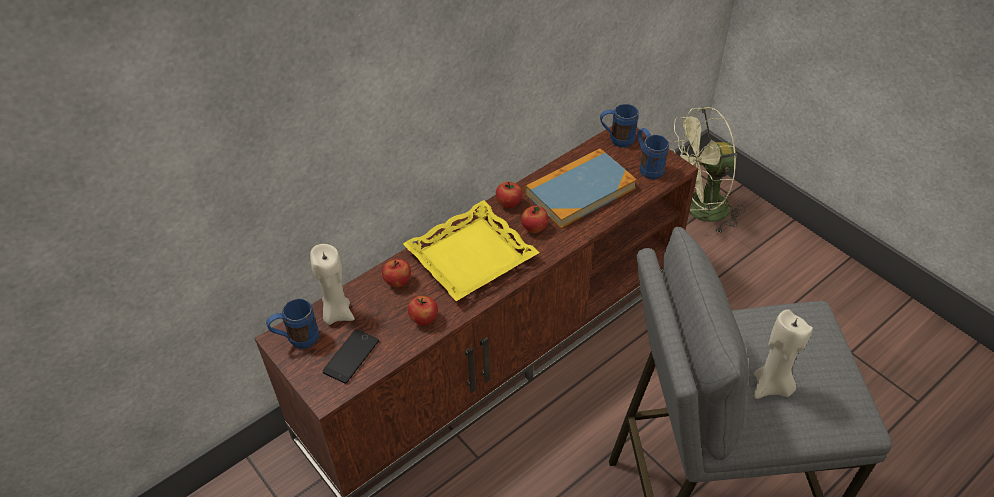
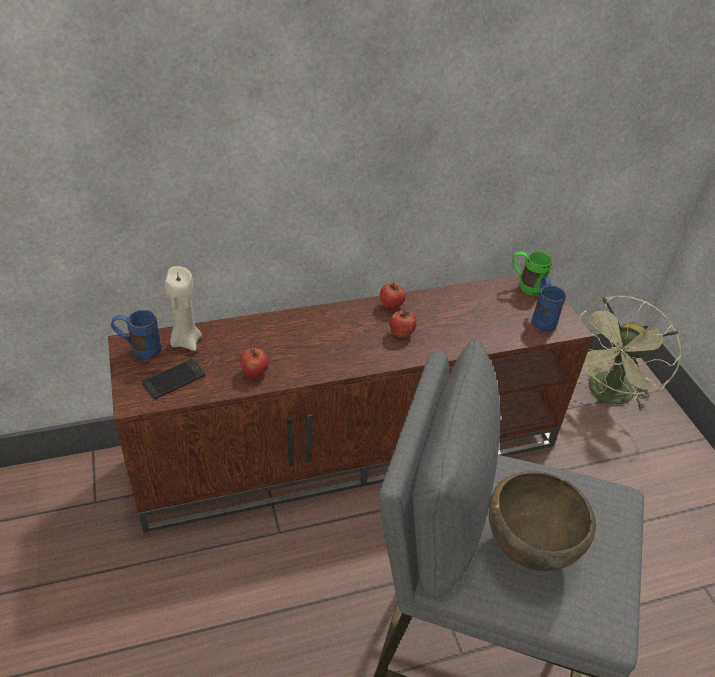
camera: 20 degrees right, 5 degrees down
(398, 282) = (253, 335): apple -> none
(470, 256) = (329, 336): yellow tray -> none
(580, 191) = (464, 317): book -> none
(616, 140) = (525, 286): blue mug -> green mug
(698, 210) = (608, 396): green fan -> green fan turned 60 degrees counterclockwise
(771, 386) = (528, 548): beige candle -> brown bowl

